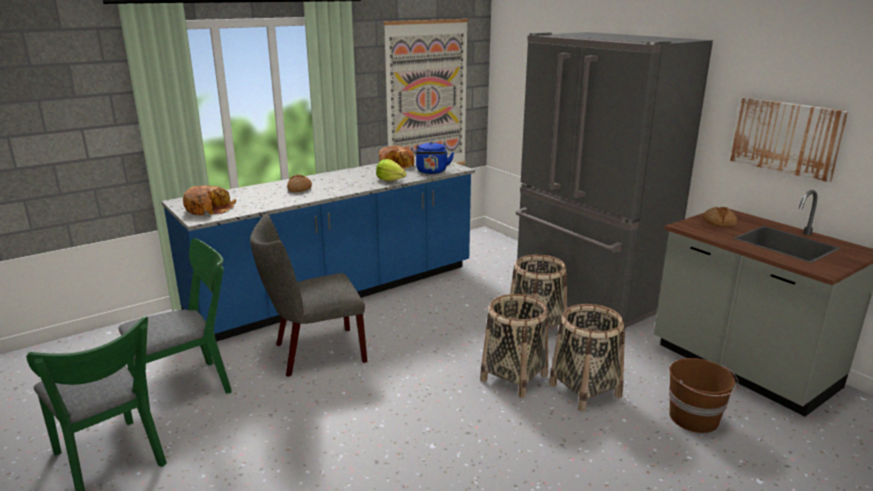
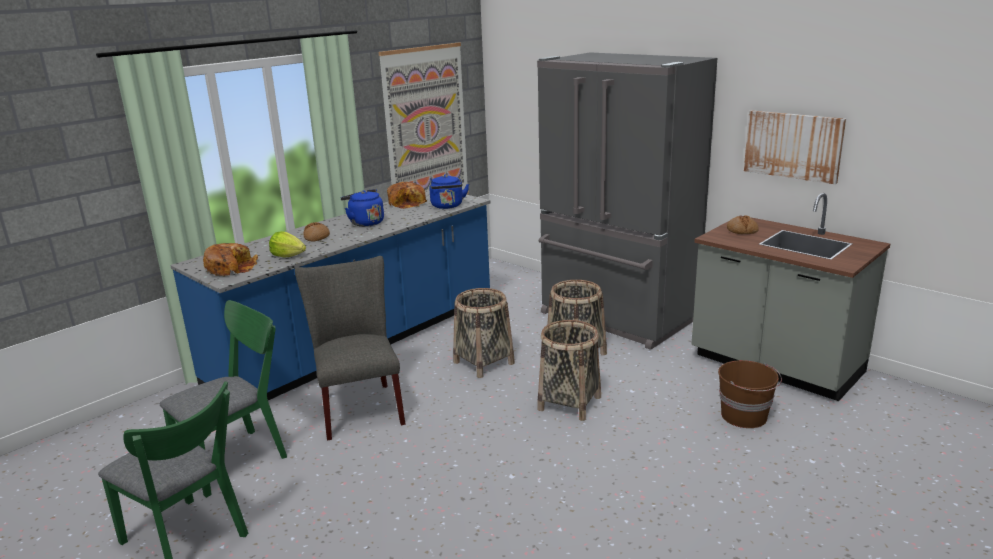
camera: 10 degrees left, 0 degrees up
(313, 353) = (359, 407): grey chair -> grey chair turned 105 degrees clockwise
(349, 180) = (365, 223): none -> blue kettle
(390, 180) = (408, 219): lettuce -> lettuce (288, 256)
(585, 390) = (640, 405): basket -> basket (484, 363)

